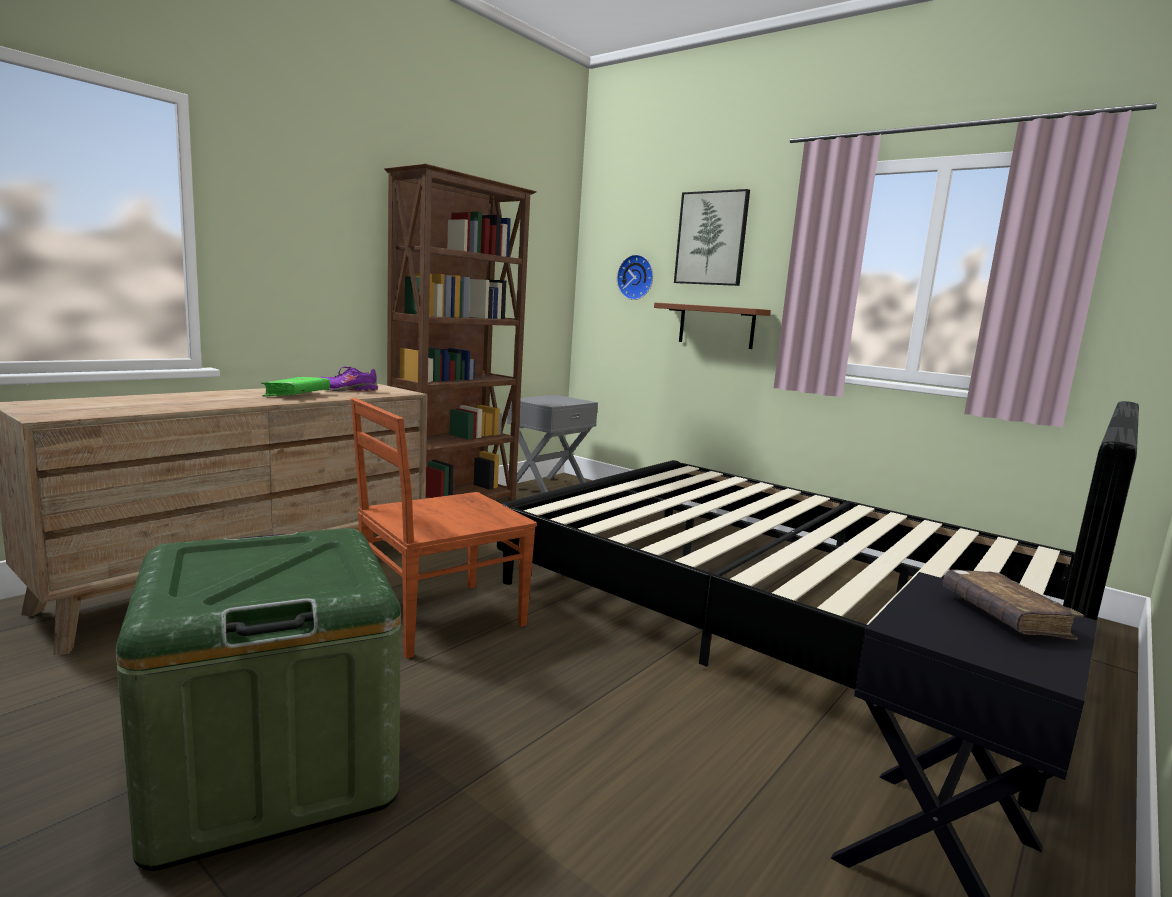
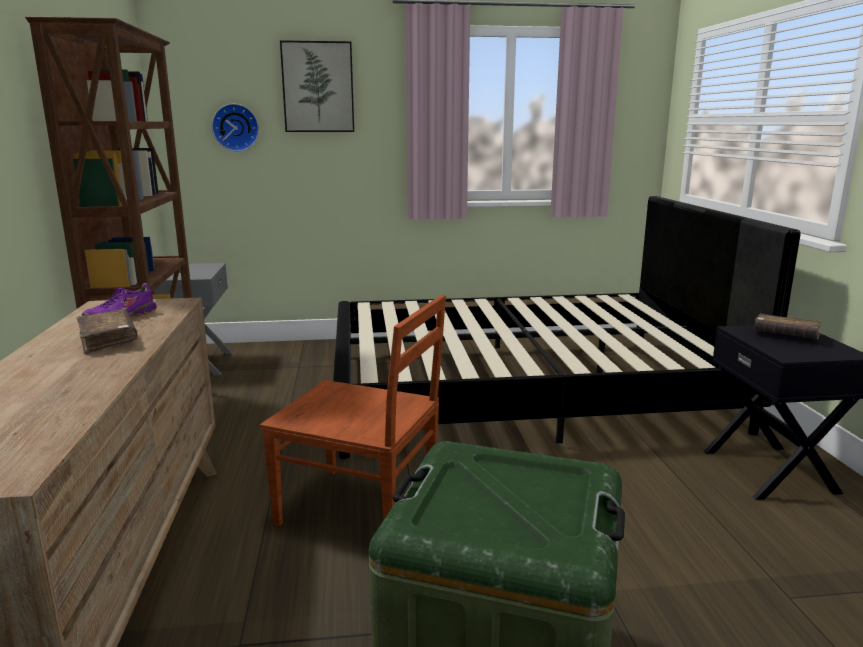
camera: 45 degrees left, 5 degrees up
(297, 395) = (108, 340): green book -> brown book
(439, 618) = (361, 509): brown chair -> brown chair turned 75 degrees counterclockwise
(716, 326) = (336, 170): brown shelf -> none

